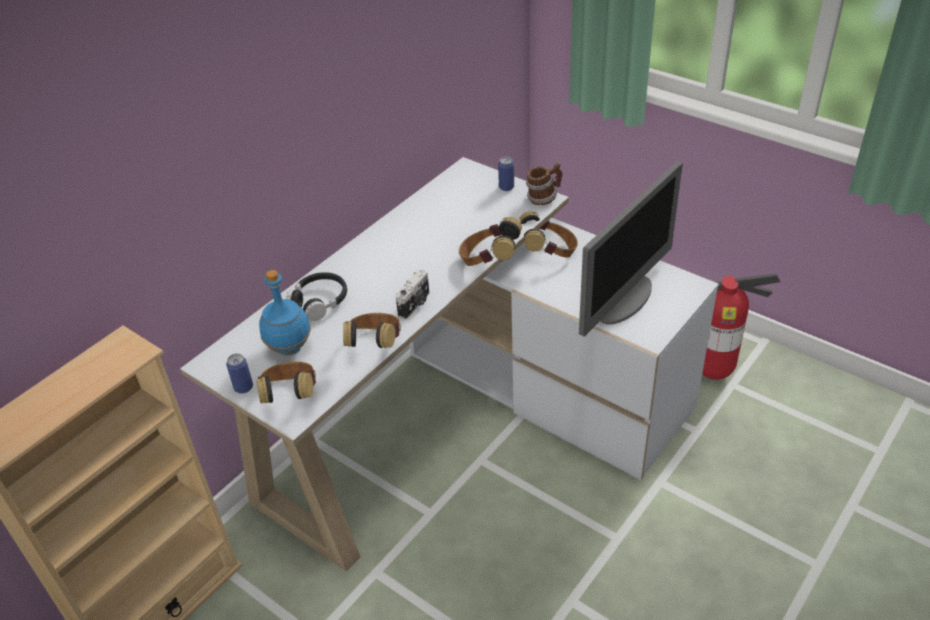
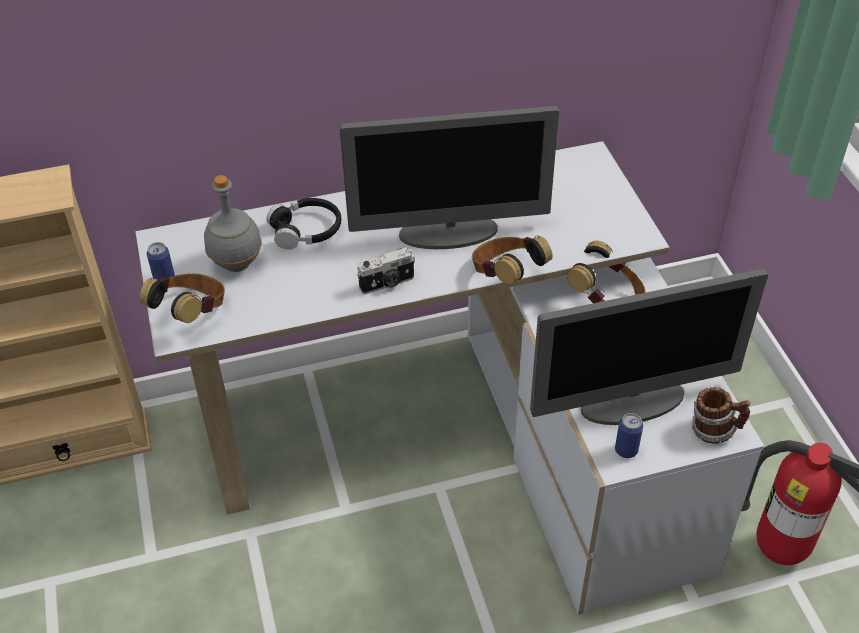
camera: 35 degrees right, 5 degrees up
(289, 348) = (236, 263): blue bottle -> grey bottle
(375, 346) = (310, 305): headphones -> none
(423, 254) = (449, 233): none -> monitor
(506, 187) = (611, 201): can -> can (626, 450)
(543, 198) = (639, 234): mug -> mug (715, 430)

